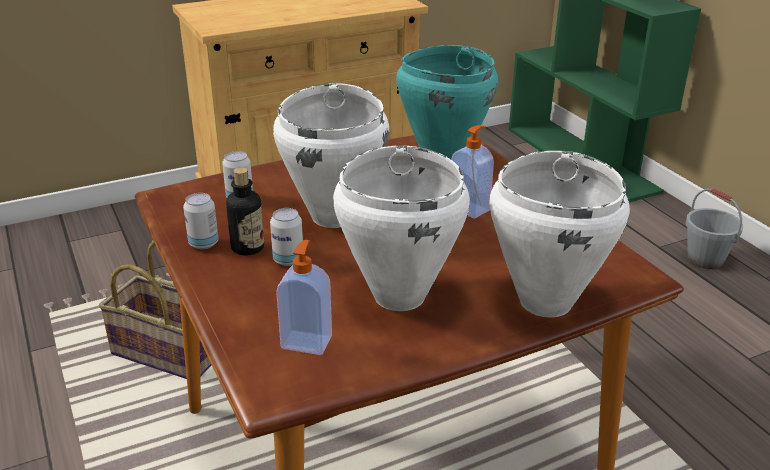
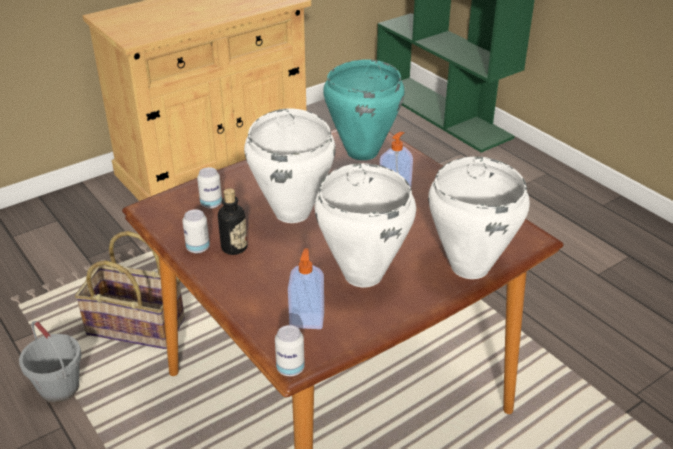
camera: 10 degrees left, 5 degrees up
(288, 260) = (269, 254): can -> can (290, 368)
(704, 259) = (554, 194): grey bucket -> grey bucket (59, 388)

